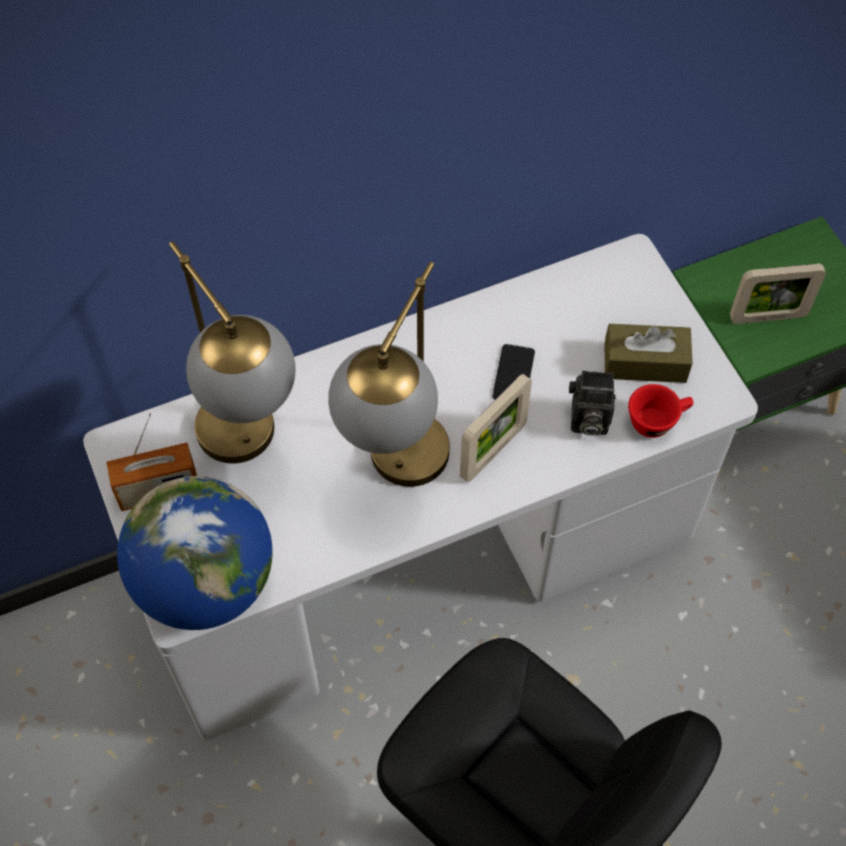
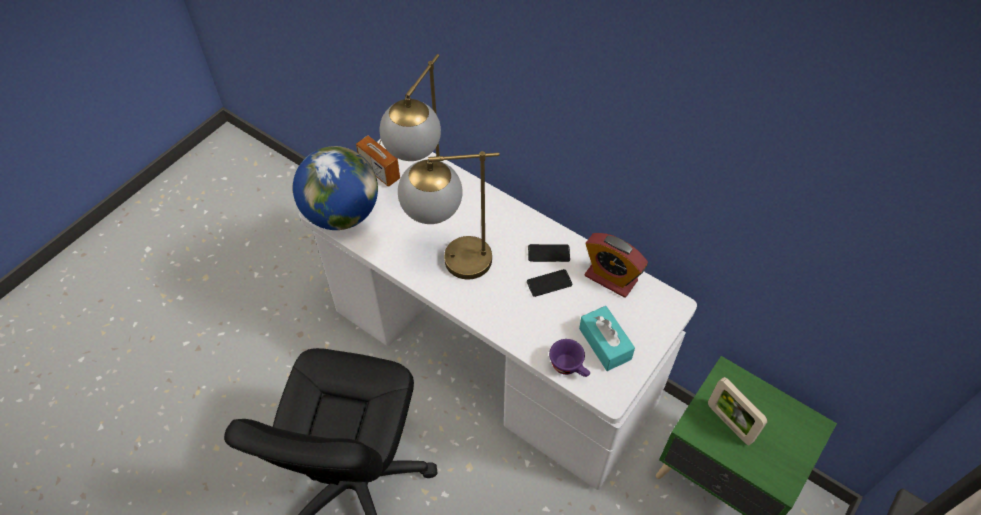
camera: 60 degrees right, 5 degrees down
(464, 349) = (548, 253): none -> phone
(493, 451) = (493, 296): picture frame -> none
(549, 301) = (610, 278): none -> alarm clock
(586, 421) = (544, 332): camera -> none
(645, 363) = (605, 344): brown tissue box -> turquoise tissue box
(657, 420) = (570, 367): red cup -> purple cup

